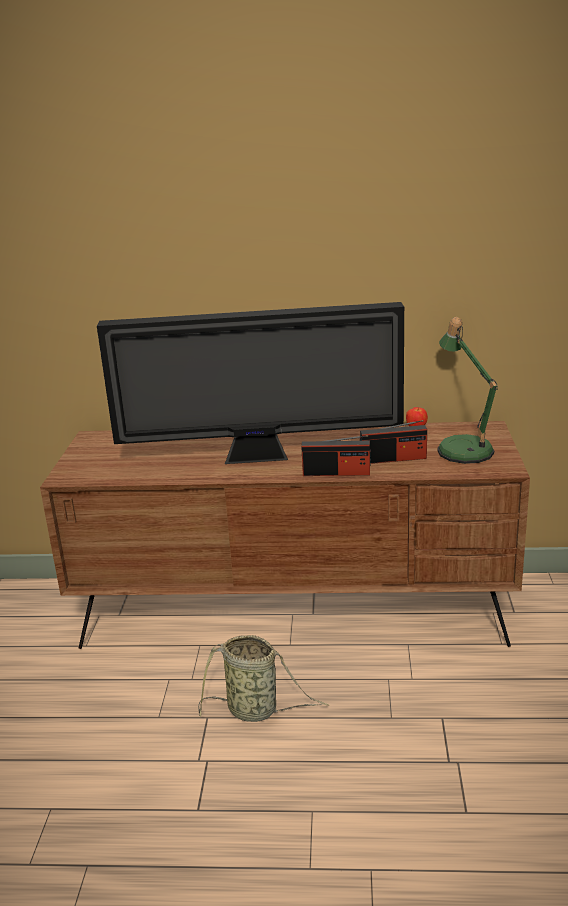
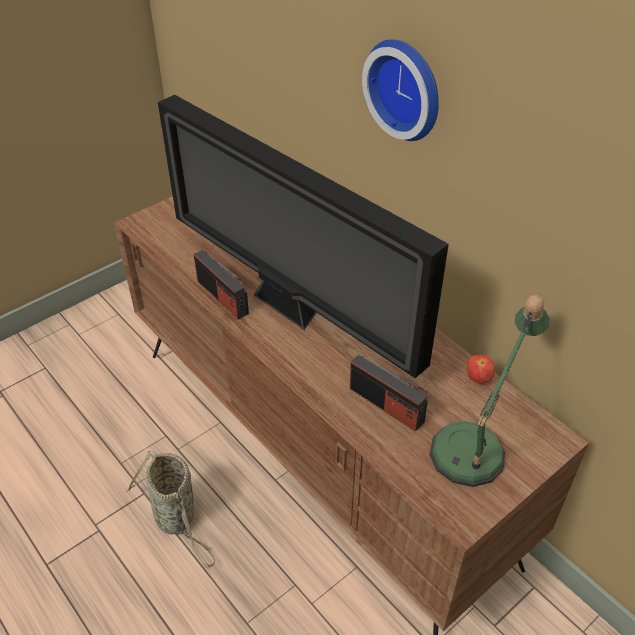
camera: 45 degrees right, 20 degrees up
(289, 245) = (407, 88): none -> wall clock
(336, 473) = (312, 381): radio -> radio (222, 297)

